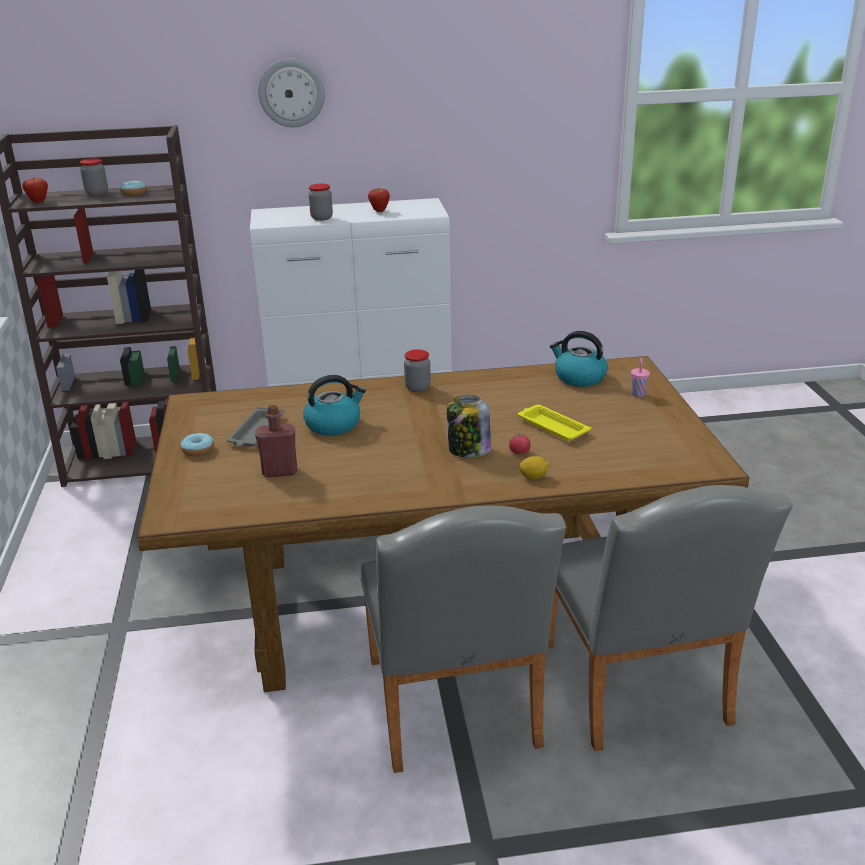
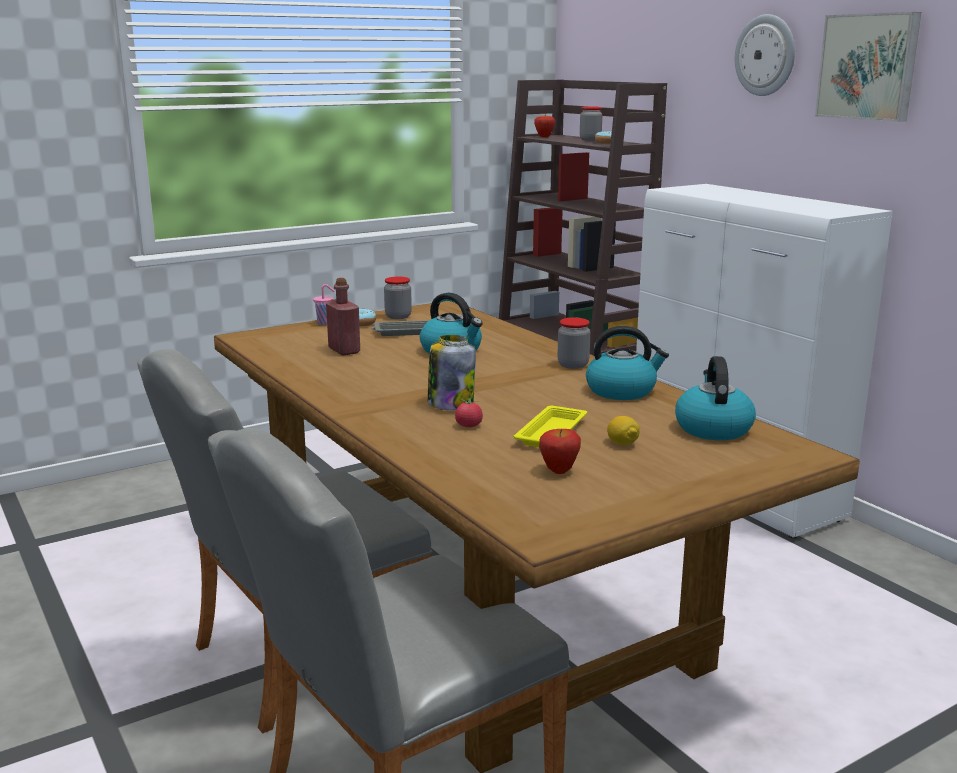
camera: 65 degrees right, 10 degrees down
(321, 218) = (723, 196): jar -> jar (398, 316)
(379, 211) = (788, 203): apple -> apple (559, 471)
(395, 96) = (869, 67): none -> picture
(489, 385) = (622, 391): none -> kettle
(533, 477) = (416, 439): lemon -> lemon (622, 443)
(638, 394) = (713, 466): pink cup -> pink cup (325, 323)

